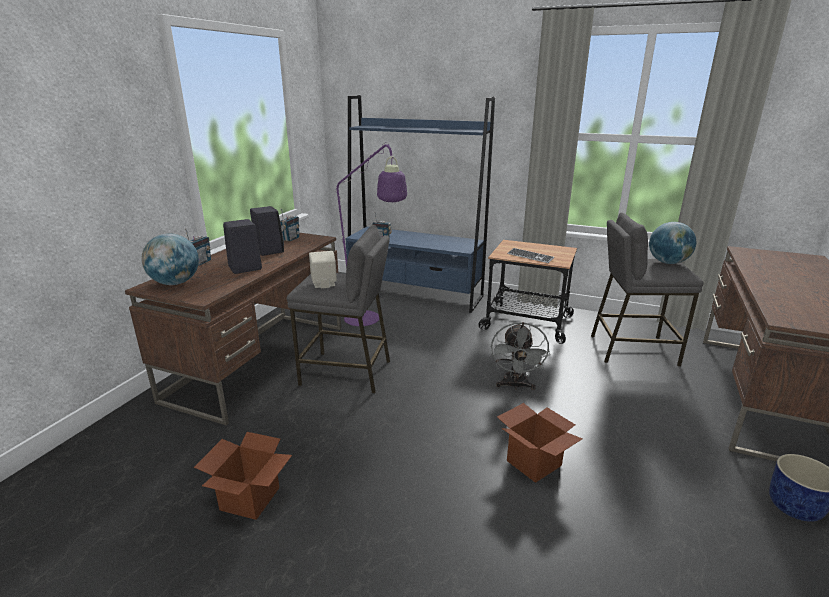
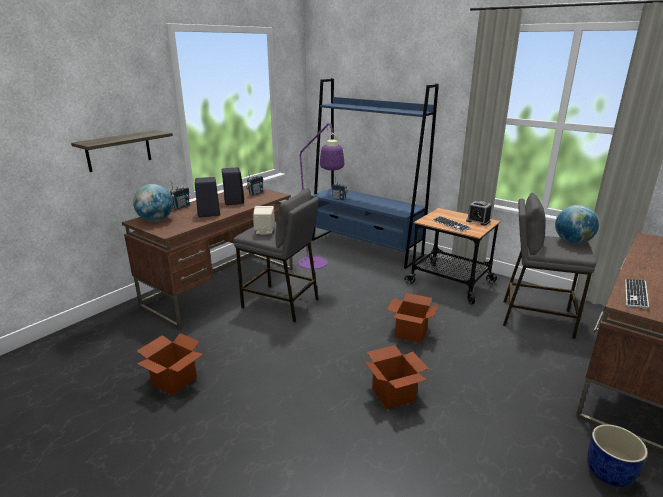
camera: 15 degrees right, 0 degrees up
(108, 190) = (119, 150): none -> shelf
(515, 386) = (411, 333): grey fan -> cardboard box
(555, 250) = (478, 221): none -> alarm clock
(785, 309) = (635, 294): none -> keyboard

